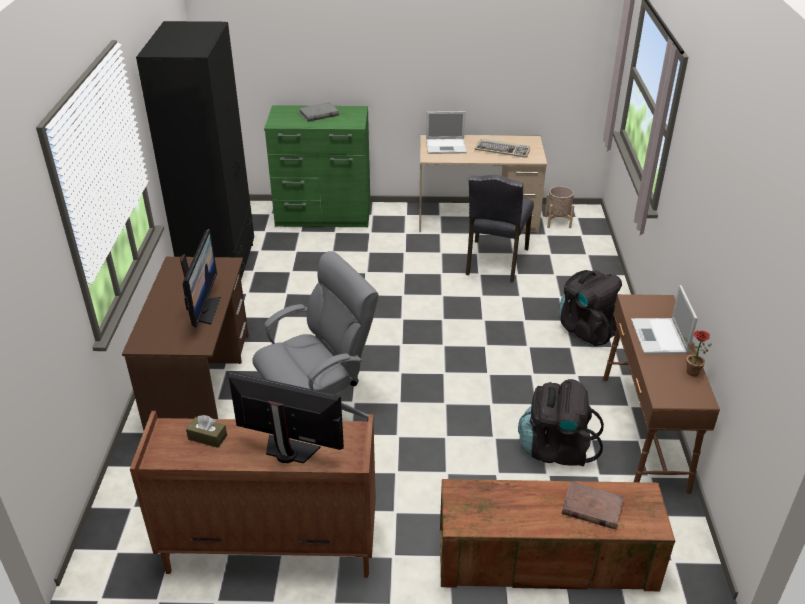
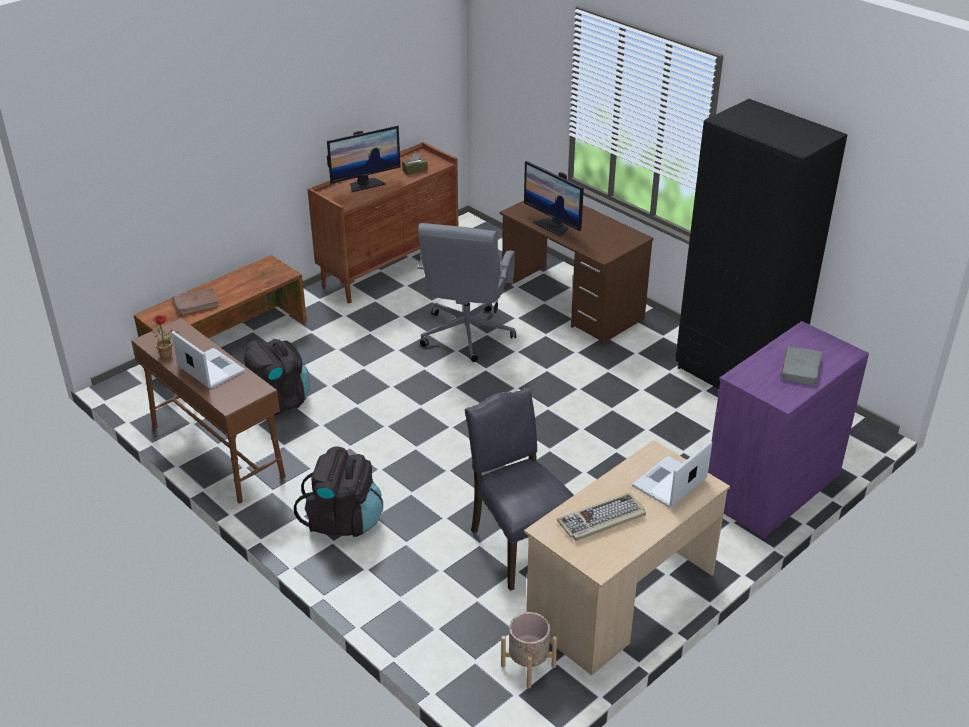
camera: 135 degrees right, 0 degrees up
(324, 215) = (770, 486): green dresser -> purple dresser

